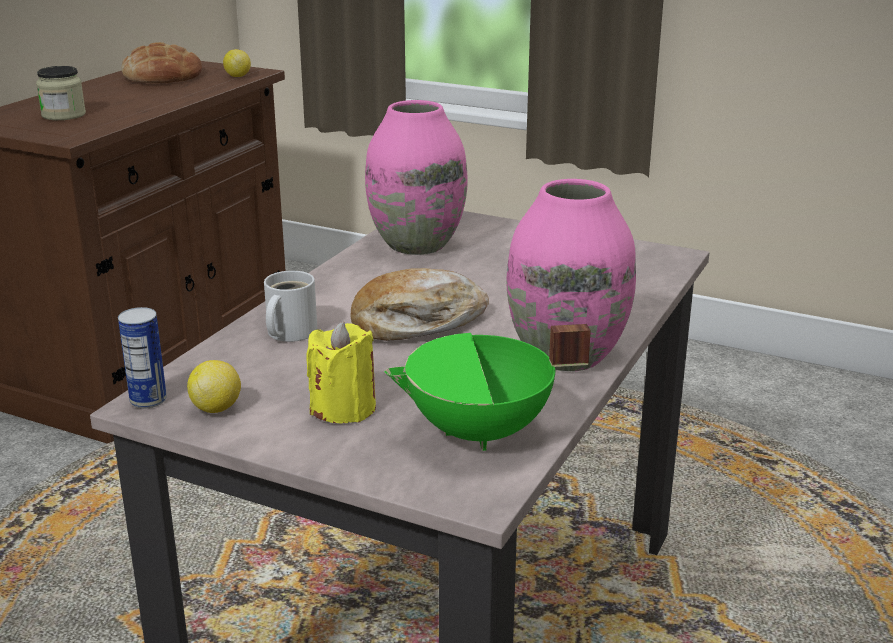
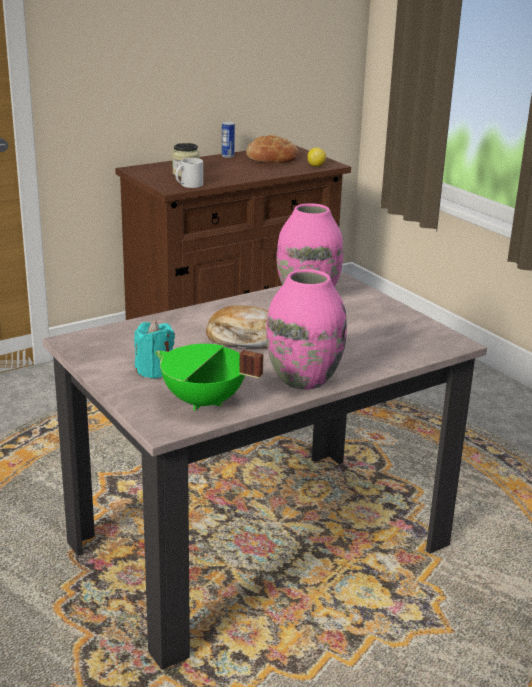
camera: 30 degrees right, 0 degrees up
(148, 400) = (73, 339): can -> can (228, 156)
(216, 408) = (98, 352): lemon -> none
(288, 333) = (175, 326): white mug -> white mug (189, 185)
(343, 408) = (154, 370): yellow candle -> turquoise candle

